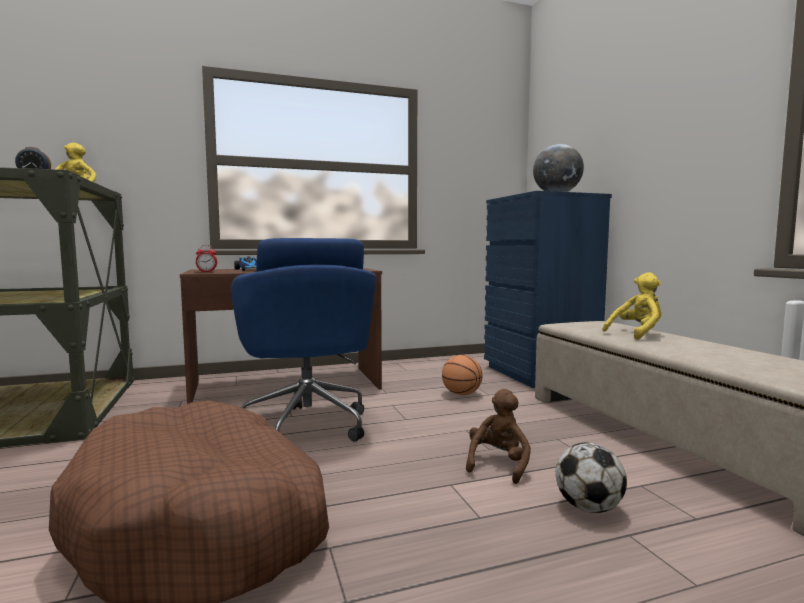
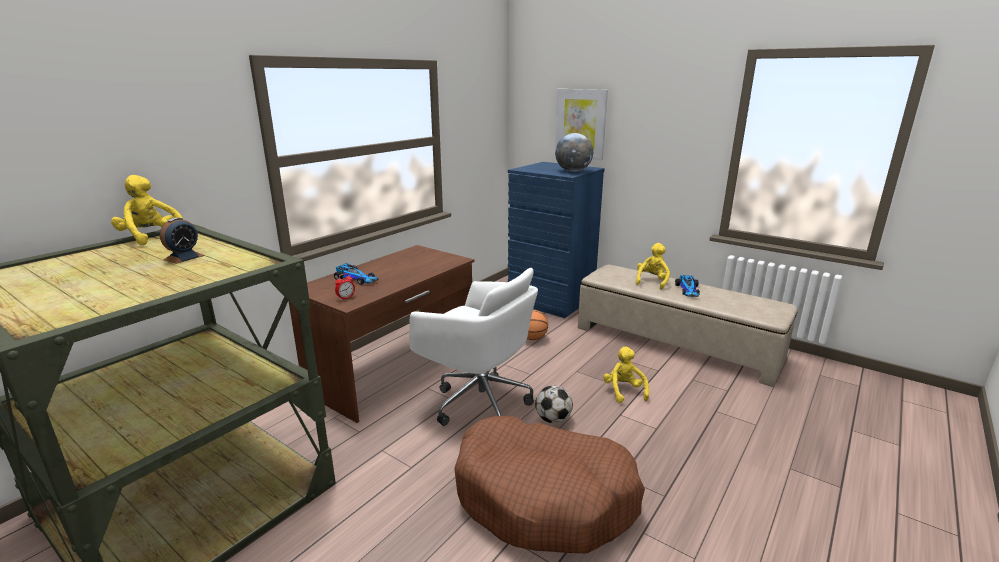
camera: 35 degrees left, 15 degrees up
(306, 424) = (477, 403): blue office chair -> white office chair
(498, 464) = (624, 391): brown plush toy -> yellow plush toy
(588, 508) = (688, 402): football -> football (553, 419)
(589, 146) = (580, 124): none -> picture
(686, 345) = (688, 290): none -> toy car

